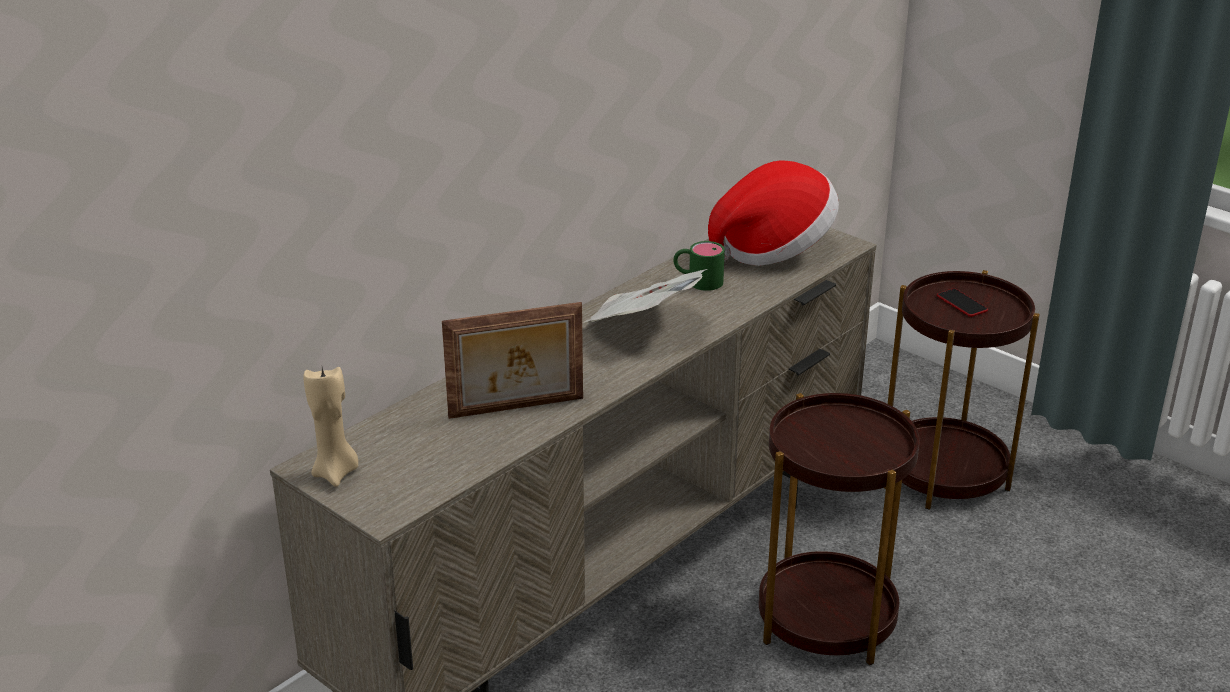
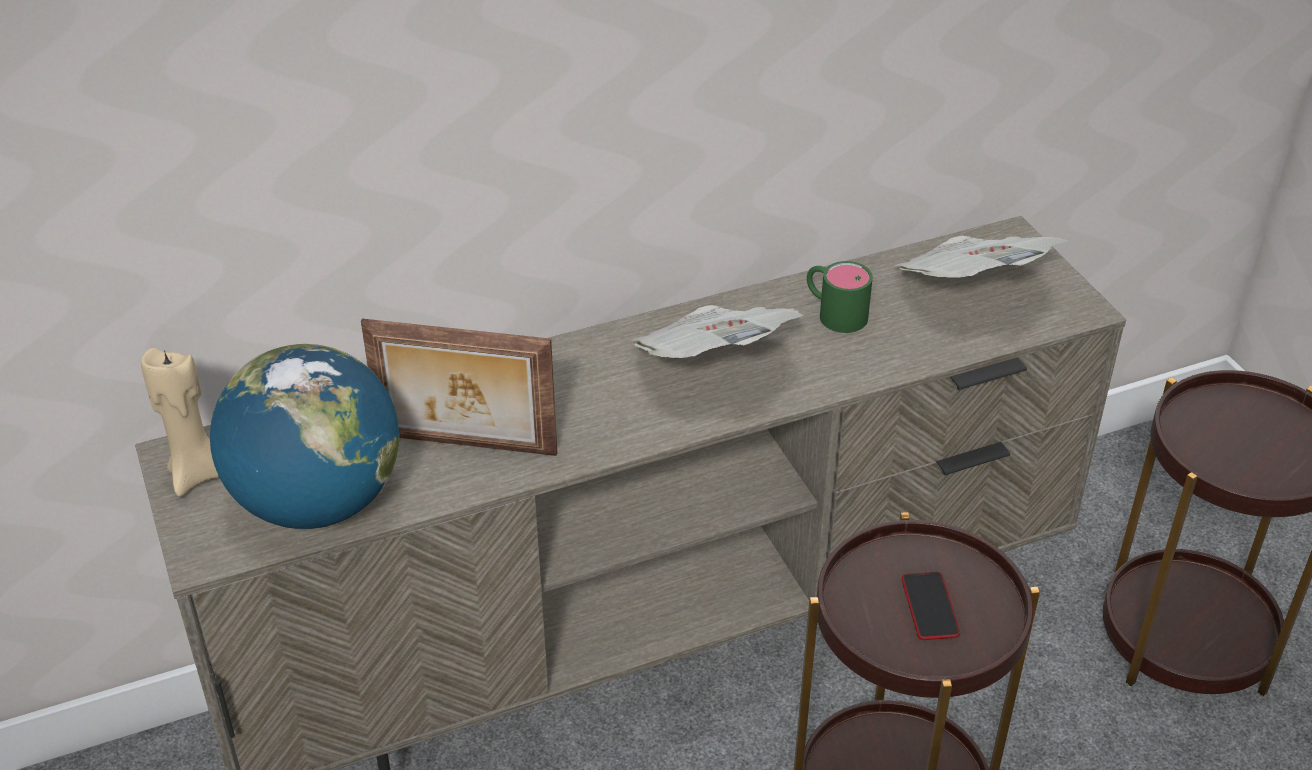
camera: 25 degrees right, 10 degrees up
(439, 465) = (317, 502): none -> globe
(773, 249) = (973, 288): hat -> newspaper
(962, 303) = (1248, 430): phone -> phone (930, 607)

